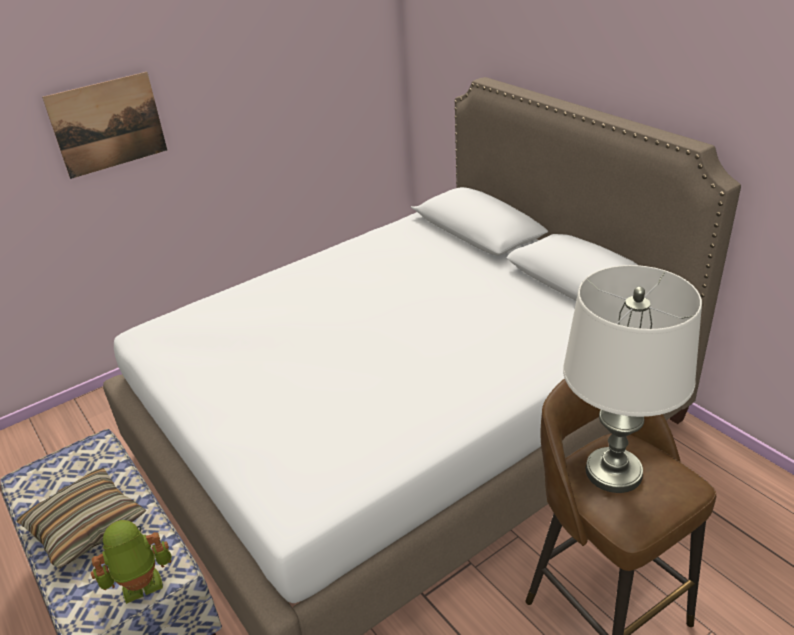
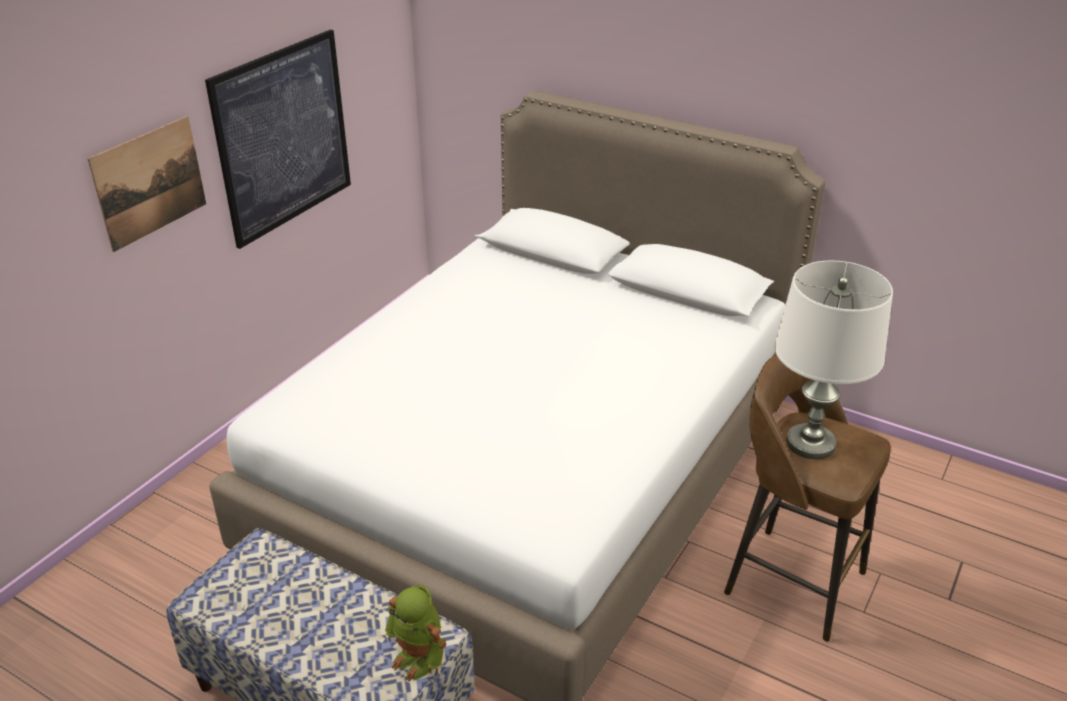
camera: 25 degrees left, 0 degrees up
(86, 526) = (312, 623): pillow -> none
(142, 588) = (419, 659): toy robot -> toy robot turned 90 degrees counterclockwise
(252, 101) = (283, 137): none -> picture

